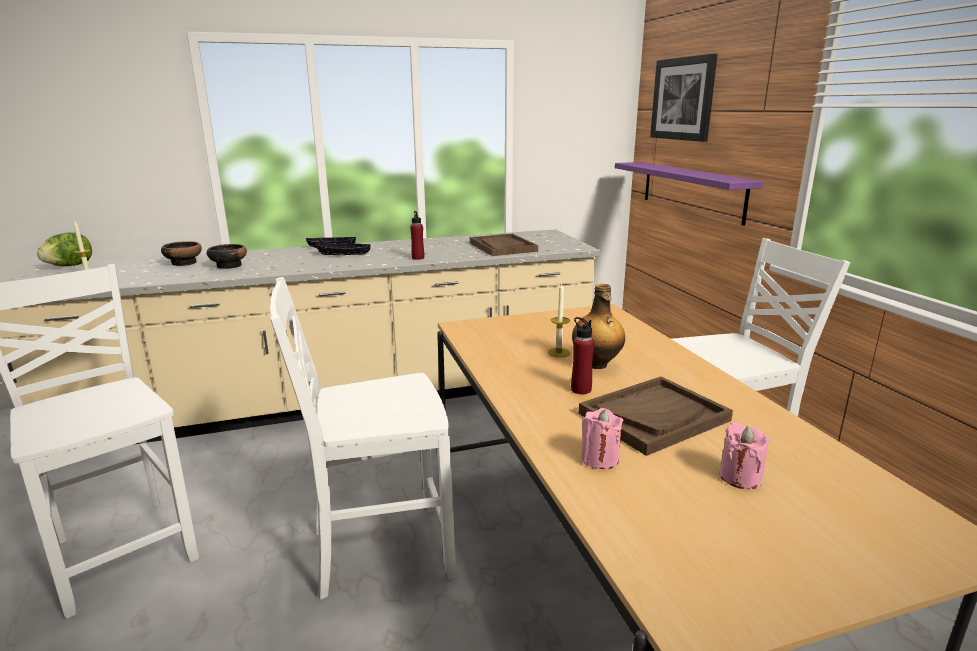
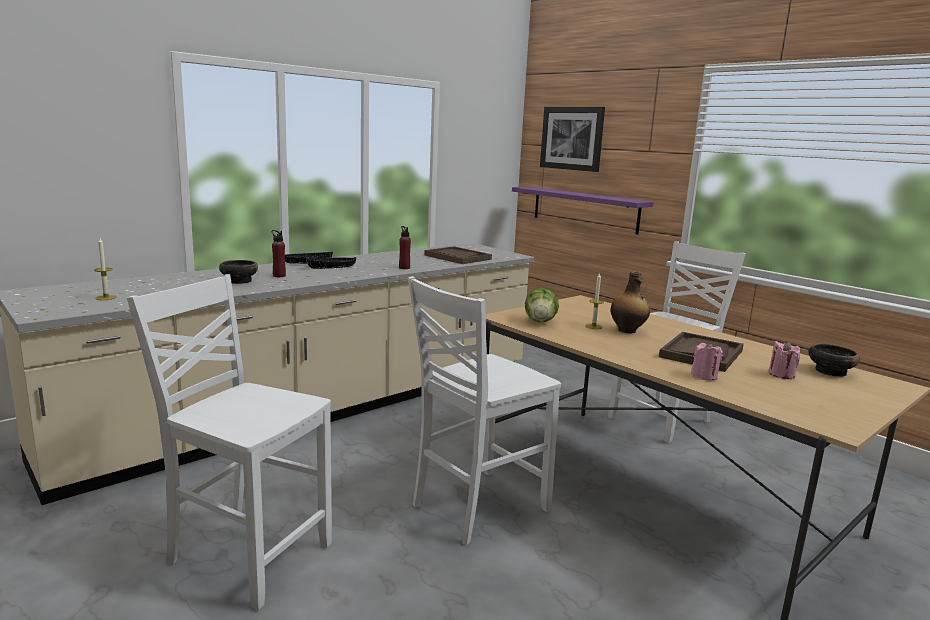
camera: 25 degrees left, 5 degrees down
(70, 266) = (53, 289): lettuce -> lettuce (540, 321)
(184, 263) = (184, 281): bowl -> bowl (829, 371)
(581, 389) = (640, 345): red bottle -> red bottle (279, 276)

